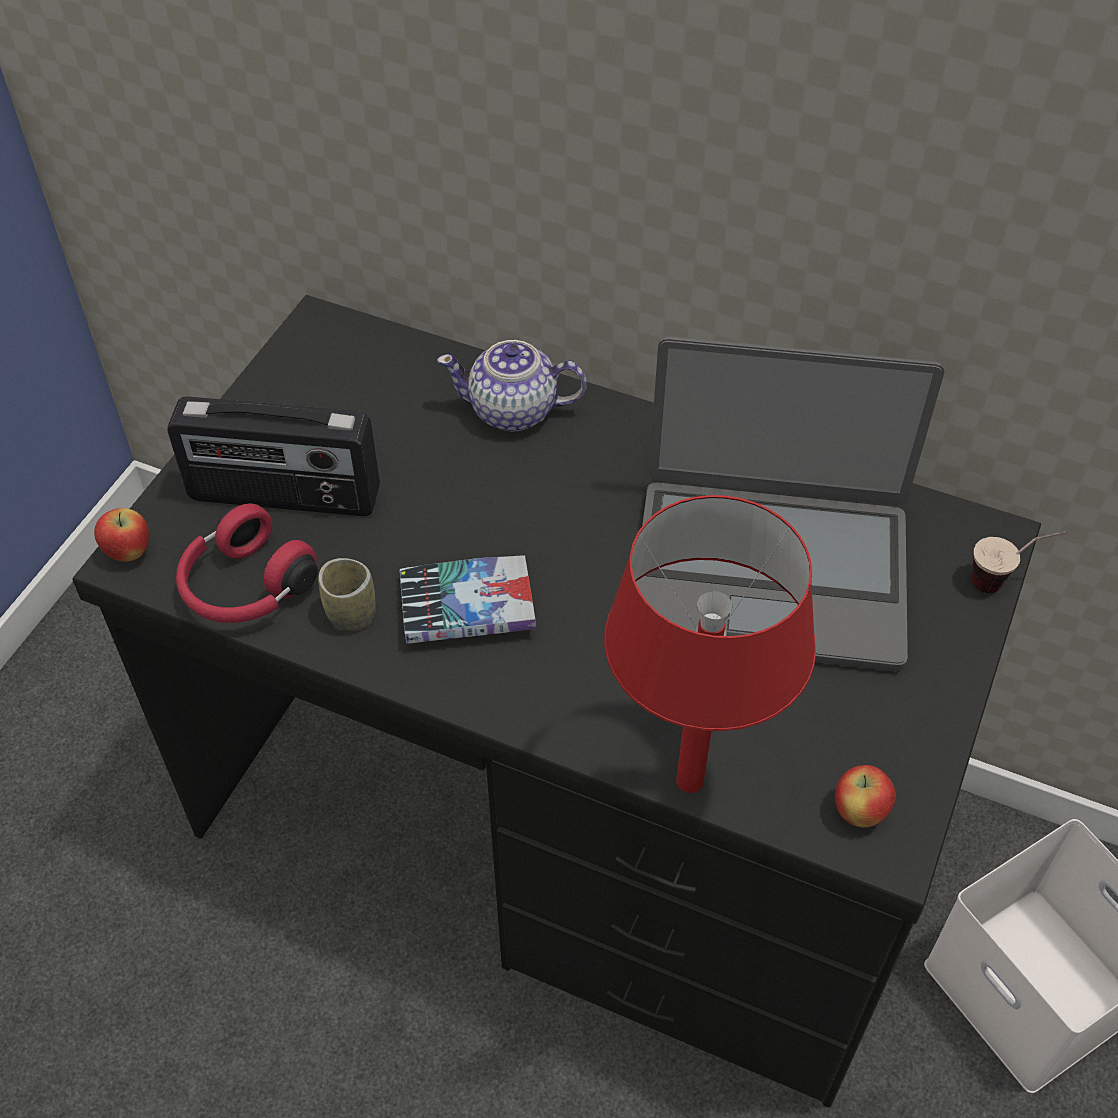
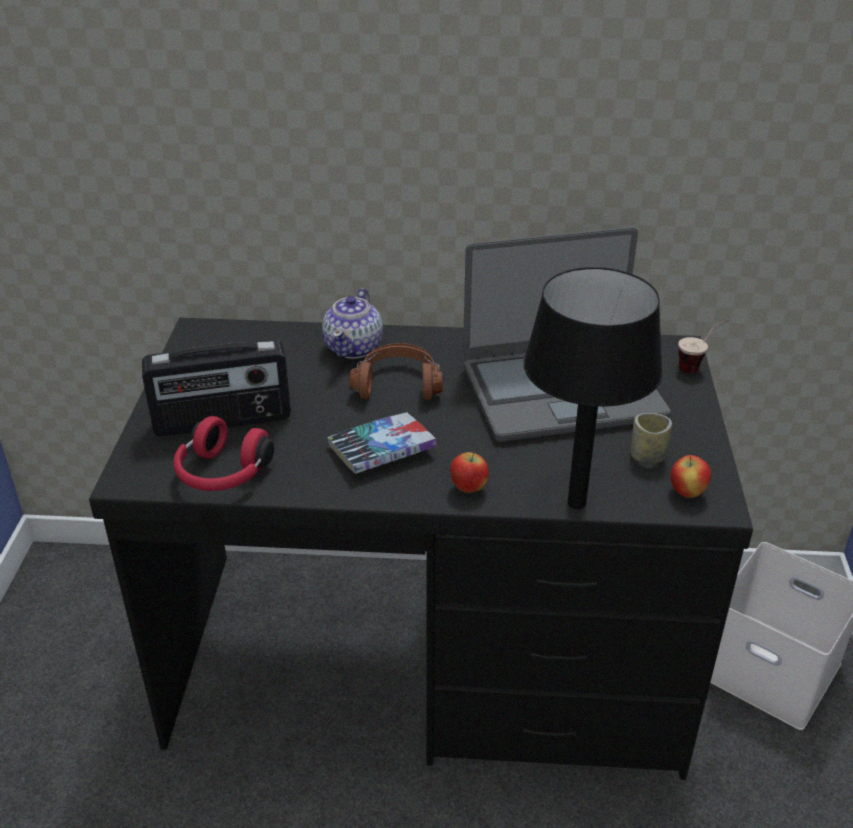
camera: 20 degrees left, 15 degrees down
(128, 552) = (125, 474): apple -> apple (468, 488)
(351, 614) = (305, 471): cup -> cup (647, 456)
(514, 411) = (354, 347): teapot -> teapot turned 60 degrees counterclockwise
(544, 494) = (398, 383): none -> brown headphones
(688, 780) = (575, 503): red table lamp -> black table lamp

